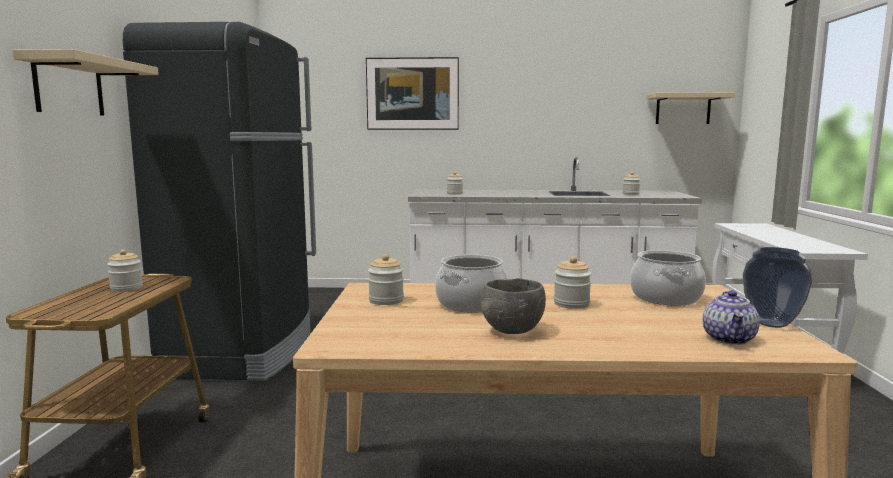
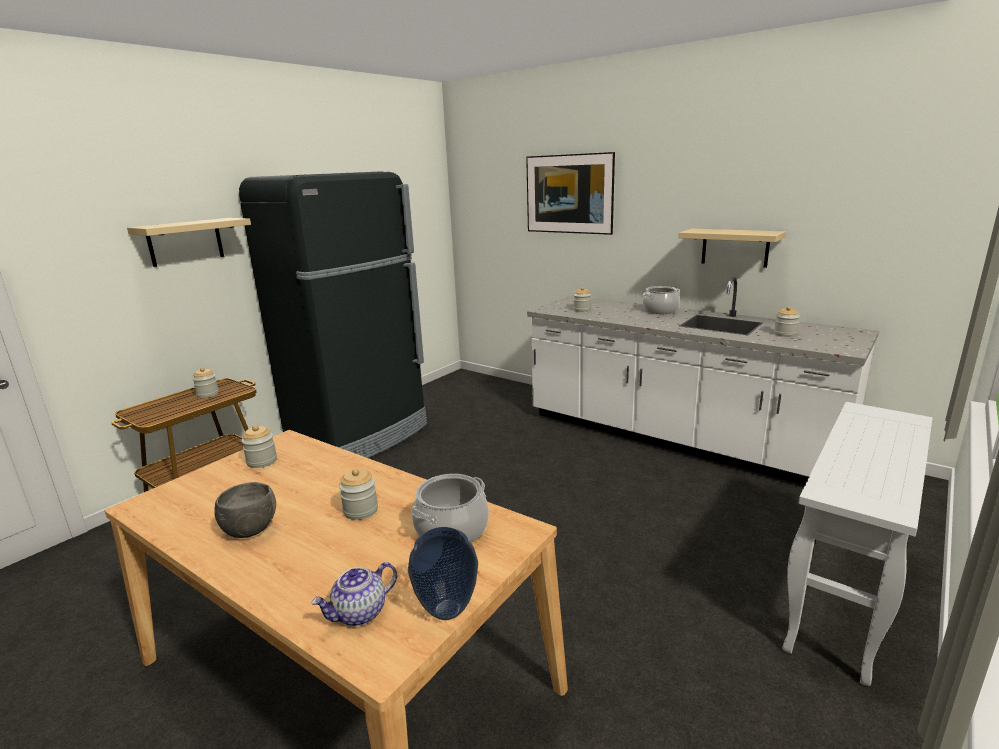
camera: 35 degrees right, 10 degrees up
(471, 304) = (298, 485): cooking pot -> cooking pot (660, 310)
(683, 109) = (909, 216): beige shelf -> beige shelf (735, 247)

